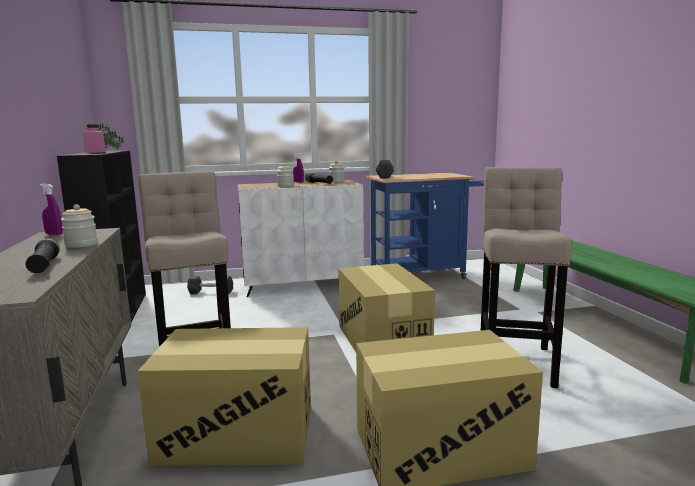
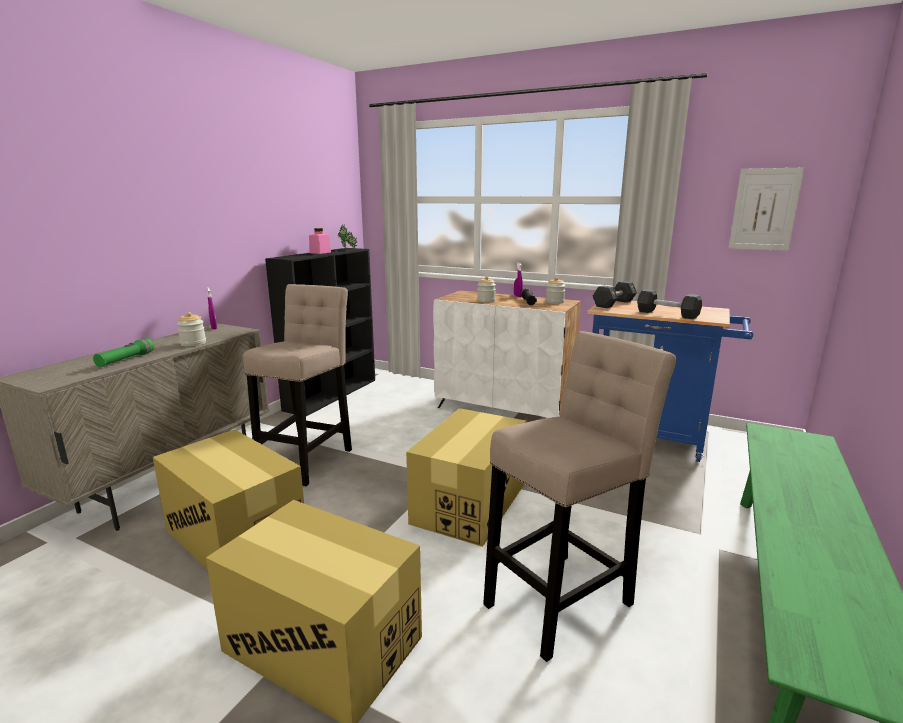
camera: 40 degrees right, 5 degrees up
(44, 265) = (126, 360): black flashlight -> green flashlight
(211, 292) = (419, 393): black dumbbell -> black dumbbell (667, 314)
(454, 105) = (764, 209): none -> picture

